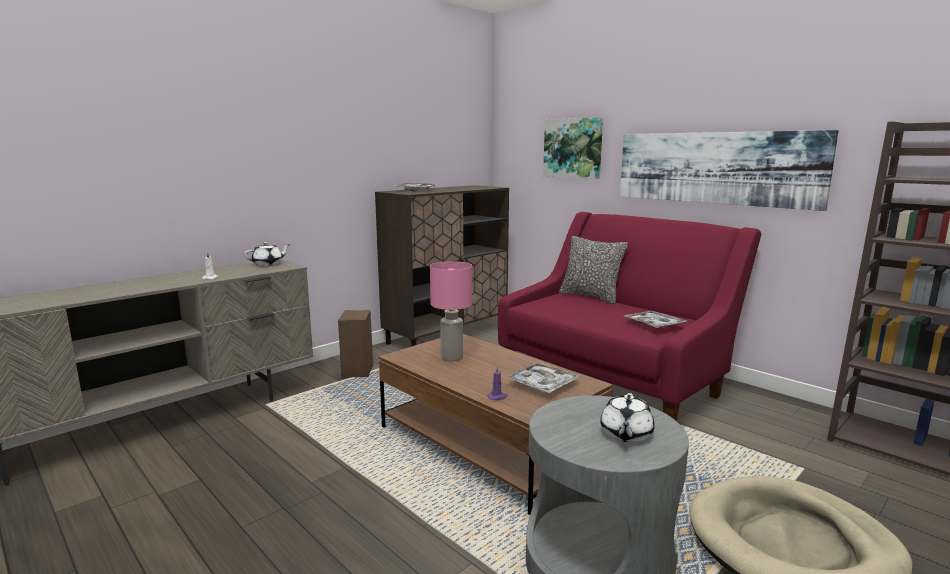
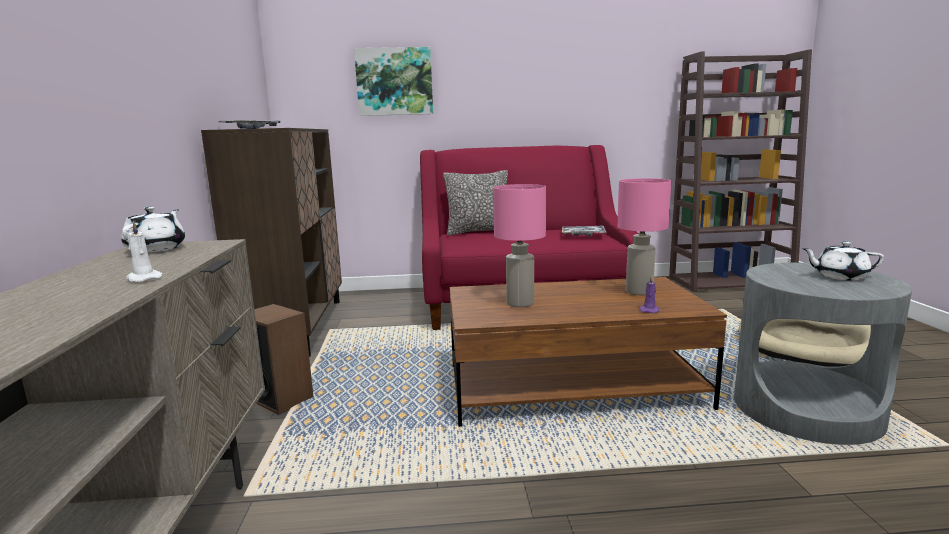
camera: 50 degrees left, 0 degrees up
(542, 384) = (638, 292): tray -> pink table lamp
(626, 434) = (839, 276): white teapot -> white teapot turned 135 degrees clockwise
(714, 168) = (552, 96): picture -> none

